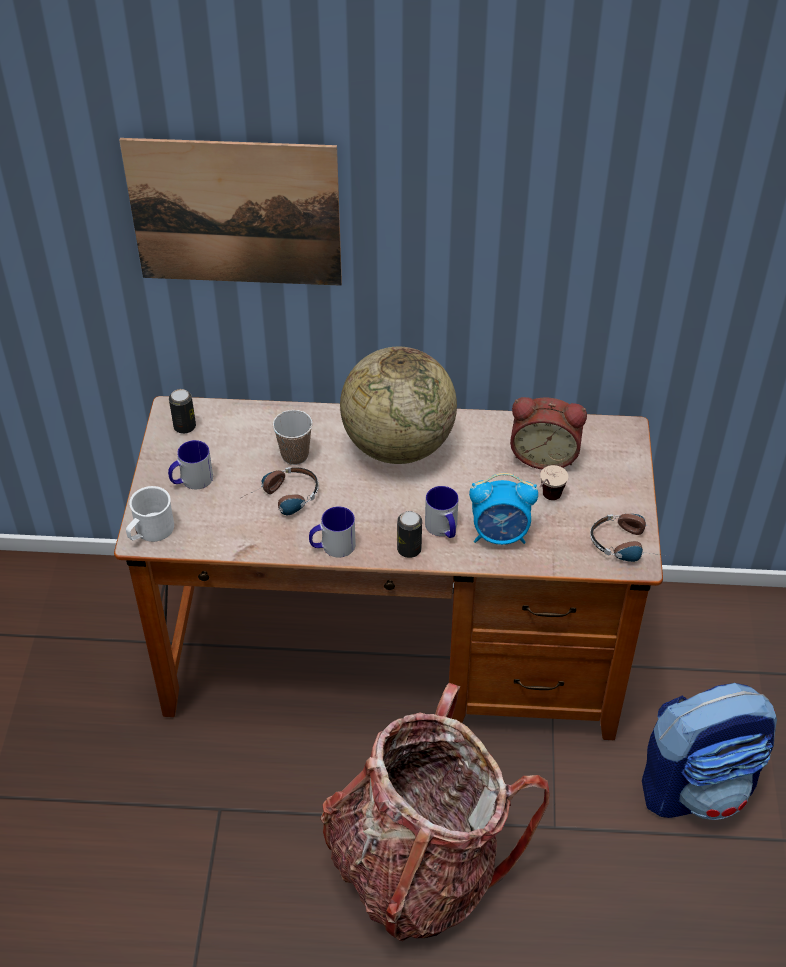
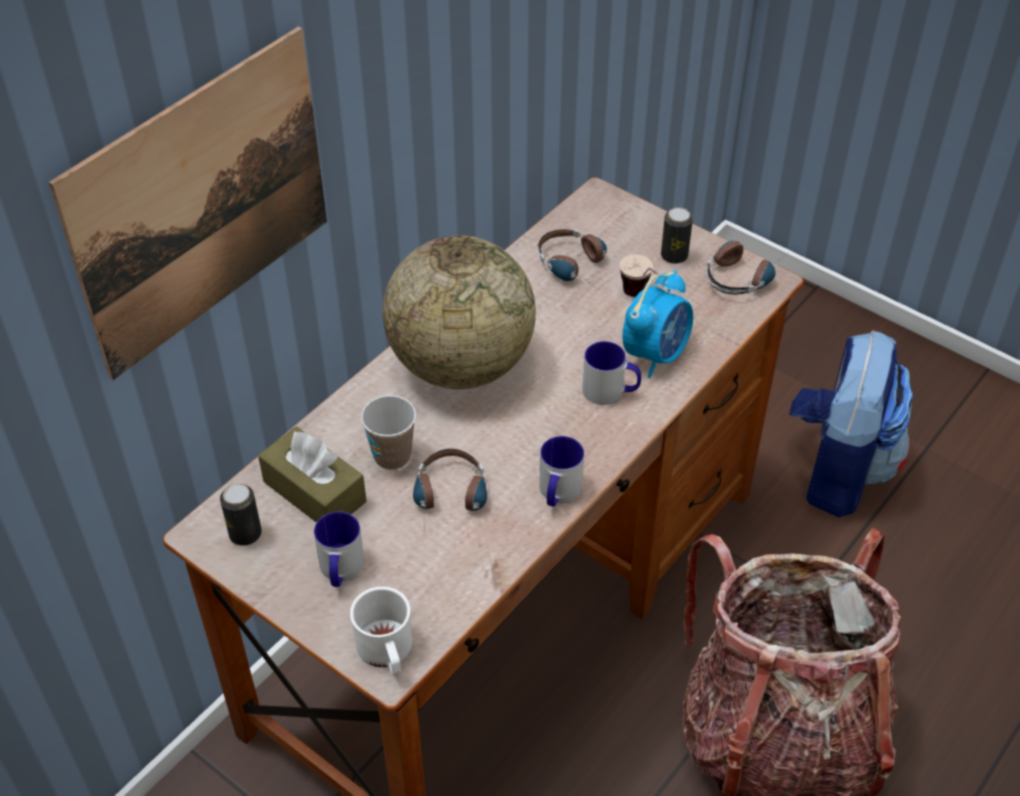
camera: 55 degrees left, 0 degrees up
(239, 437) = (314, 492): none -> brown tissue box
(409, 549) = (616, 433): can -> can (674, 256)
(544, 454) = (577, 267): alarm clock -> headphones

